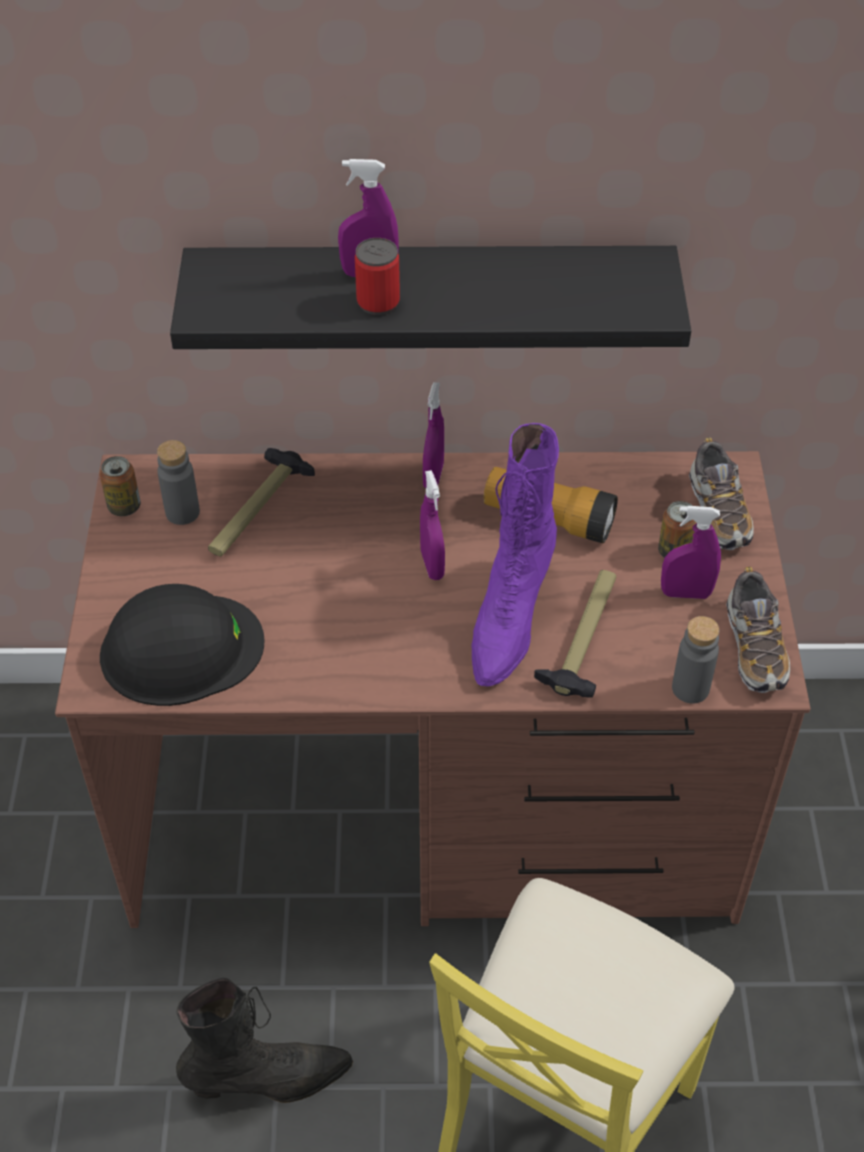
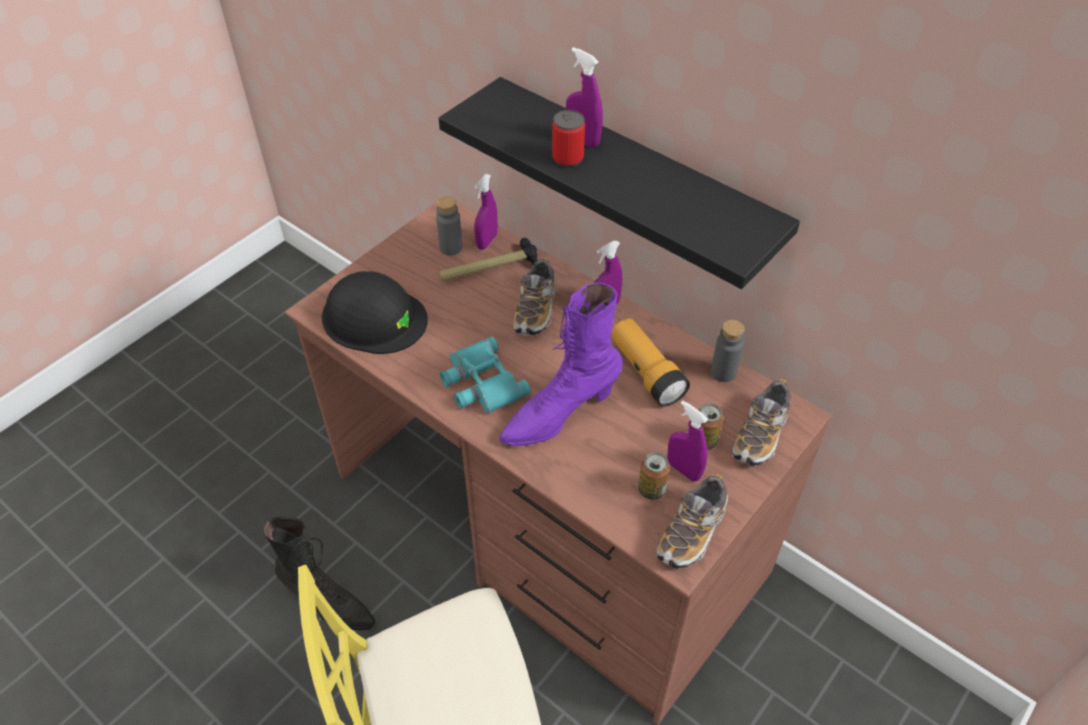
camera: 40 degrees right, 0 degrees up
(124, 506) = (426, 228): can -> can (651, 489)
(362, 524) = (535, 310): none -> shoe
(388, 641) = (480, 382): none -> turquoise binoculars
(432, 565) = (550, 356): purple spray bottle -> purple spray bottle (487, 241)
(584, 637) = (591, 454): hammer -> none
(690, 688) = (623, 528): grey bottle -> grey bottle (723, 372)

